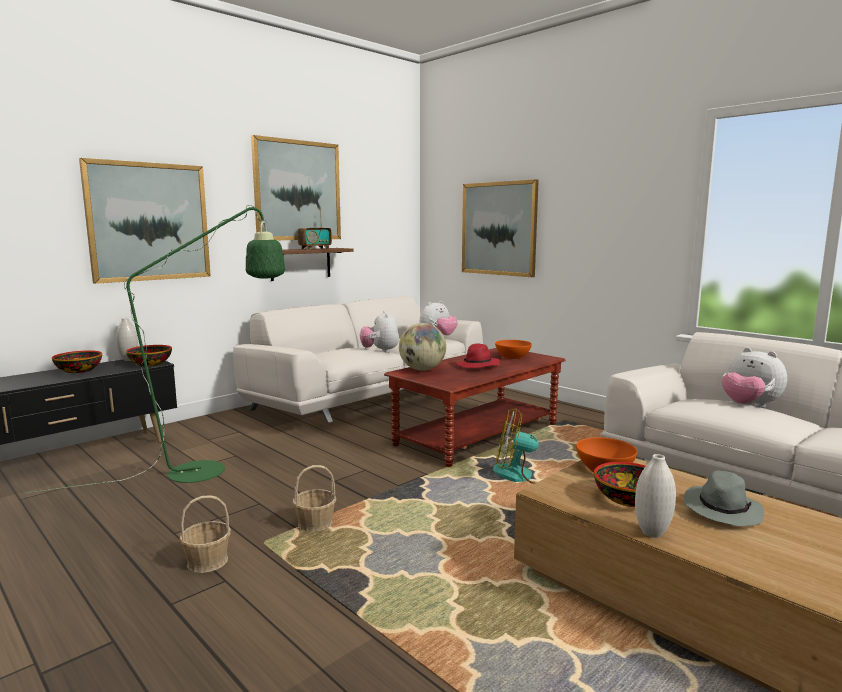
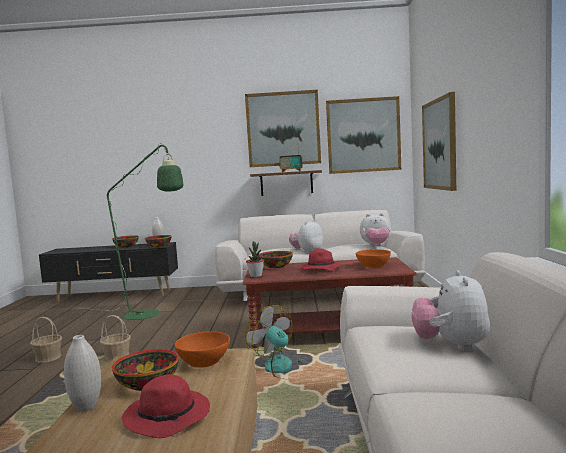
camera: 45 degrees right, 5 degrees down
(149, 222) = (176, 158): picture -> picture (363, 135)
(422, 369) = (275, 266): globe -> bowl
(441, 382) = (256, 276): none -> potted plant
(721, 510) = (169, 417): grey hat -> red hat

